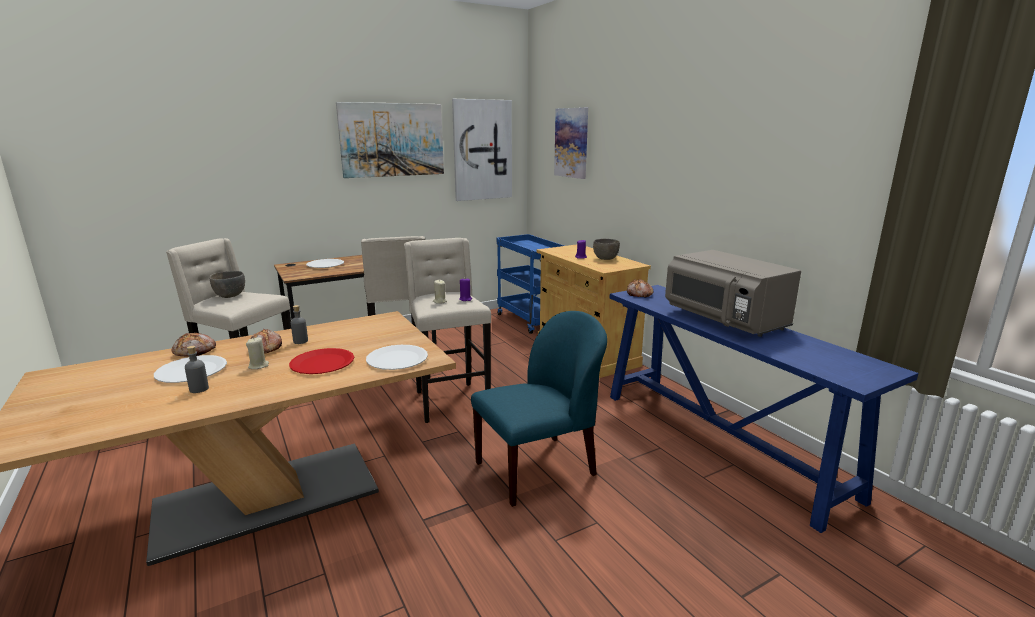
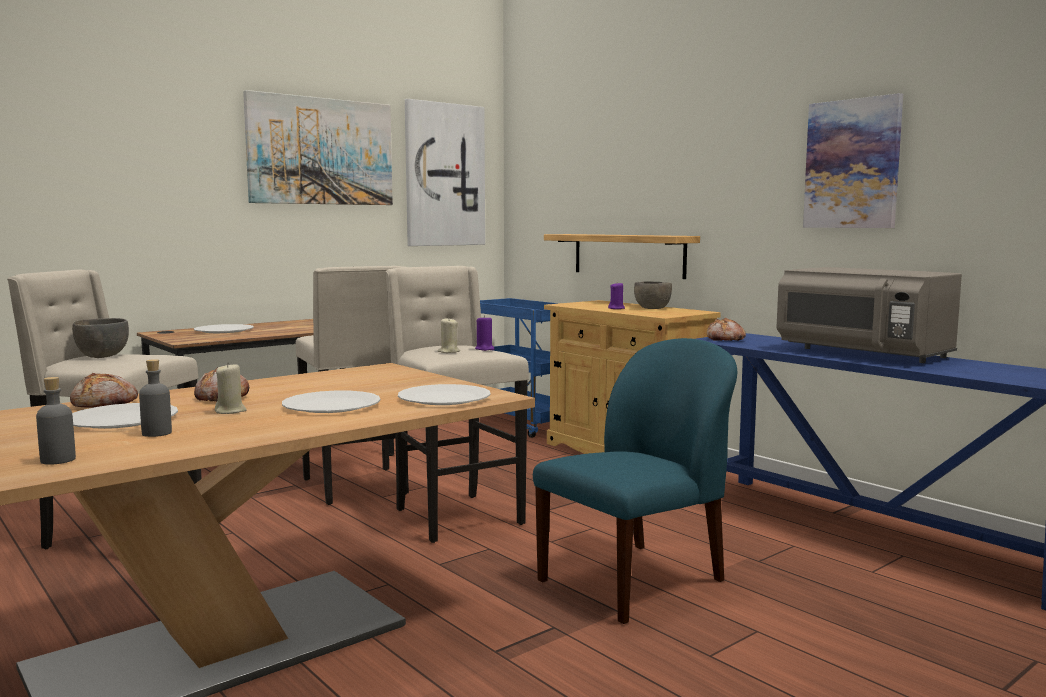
camera: 10 degrees left, 10 degrees down
(300, 341) = (271, 390): grey bottle -> grey bottle (58, 460)
(322, 363) = (331, 405): red plate -> white plate
(572, 143) = (581, 159): picture -> picture (852, 164)
(598, 215) = (628, 255): none -> shelf

